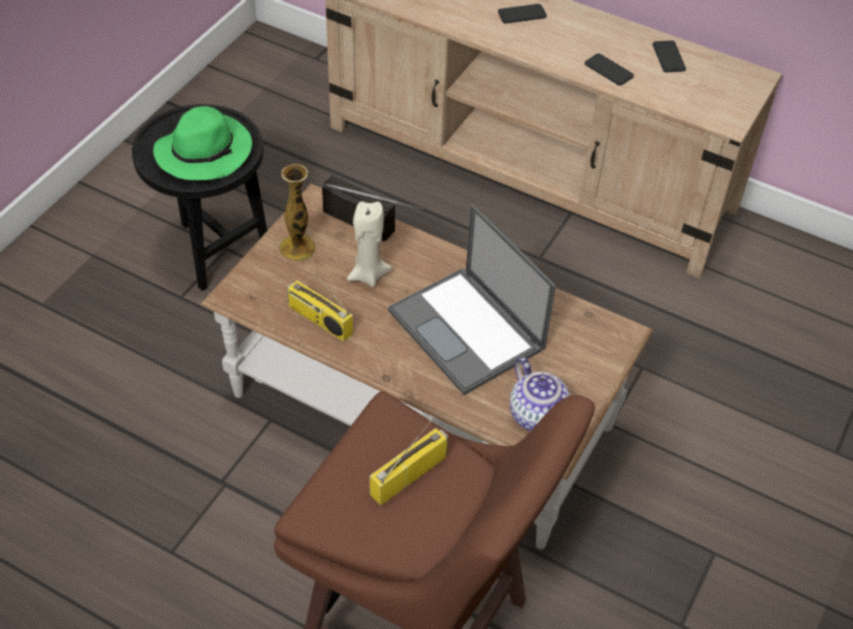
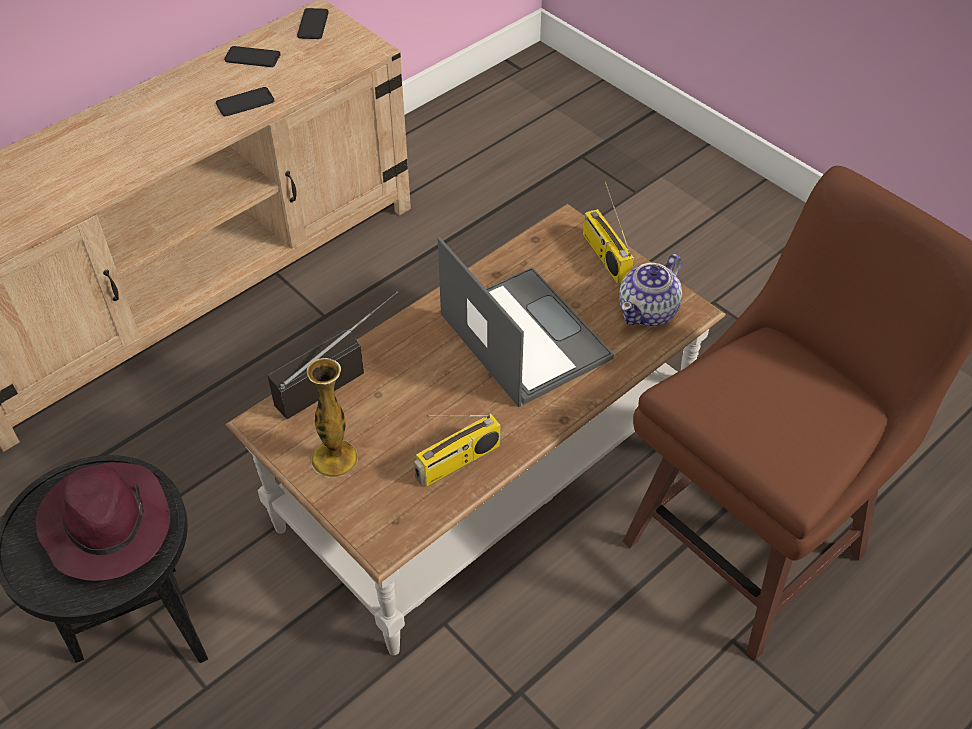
camera: 70 degrees left, 0 degrees up
(205, 151) = (106, 524): green hat -> purple hat
(368, 275) = (407, 400): beige candle -> none
(409, 473) = (768, 390): radio -> radio (604, 256)
(468, 330) = (523, 335): laptop -> laptop turned 105 degrees counterclockwise
(522, 14) = (108, 139): phone -> phone (313, 24)
(538, 414) = (648, 311): teapot -> teapot turned 135 degrees clockwise

